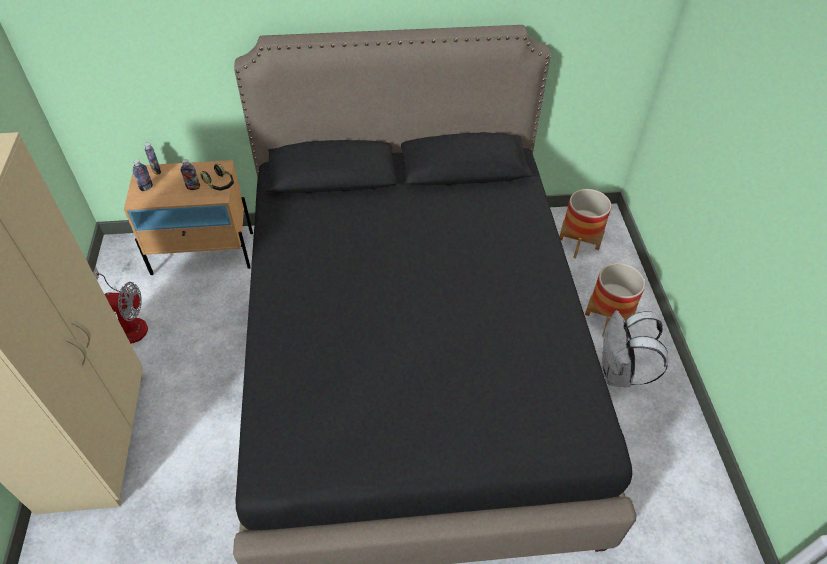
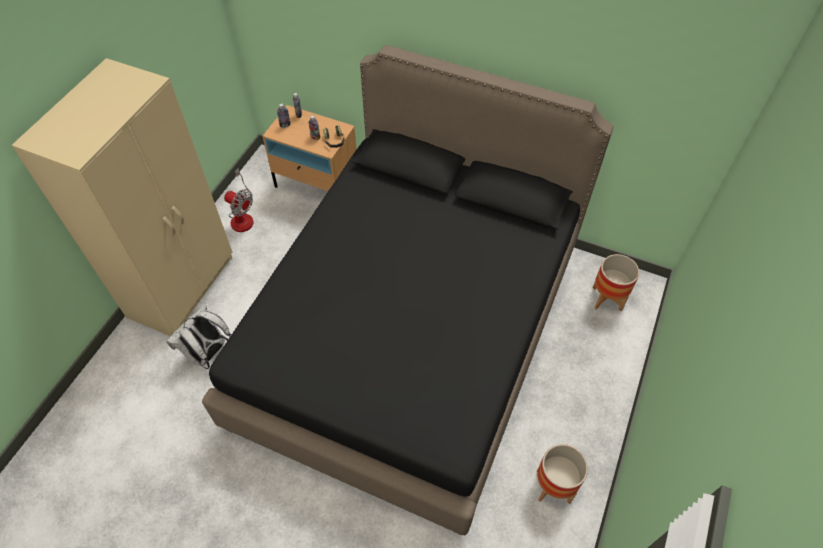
camera: 30 degrees right, 5 degrees up
(607, 320) = (586, 371): planter -> planter (553, 486)
(618, 373) = (565, 416): white backpack -> white backpack (208, 354)

